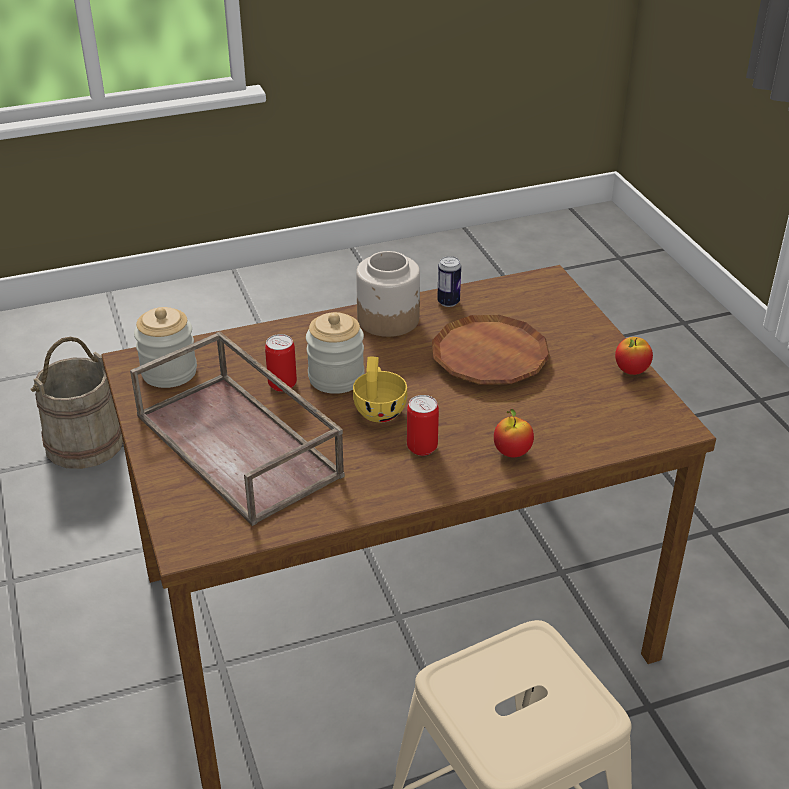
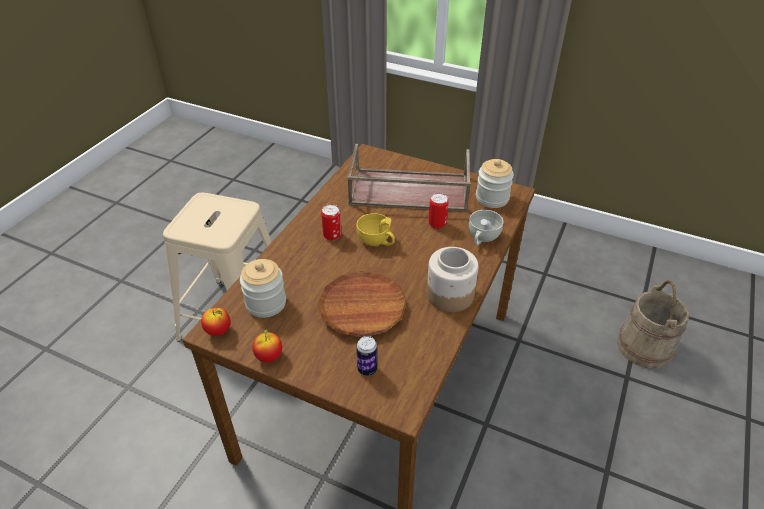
camera: 135 degrees right, 5 degrees up
(265, 343) = (482, 238): none -> white cup
(336, 378) = (420, 243): jar -> jar (266, 303)
(448, 302) = (437, 334): can -> can (367, 369)
(512, 452) = (287, 259): apple -> apple (218, 331)

